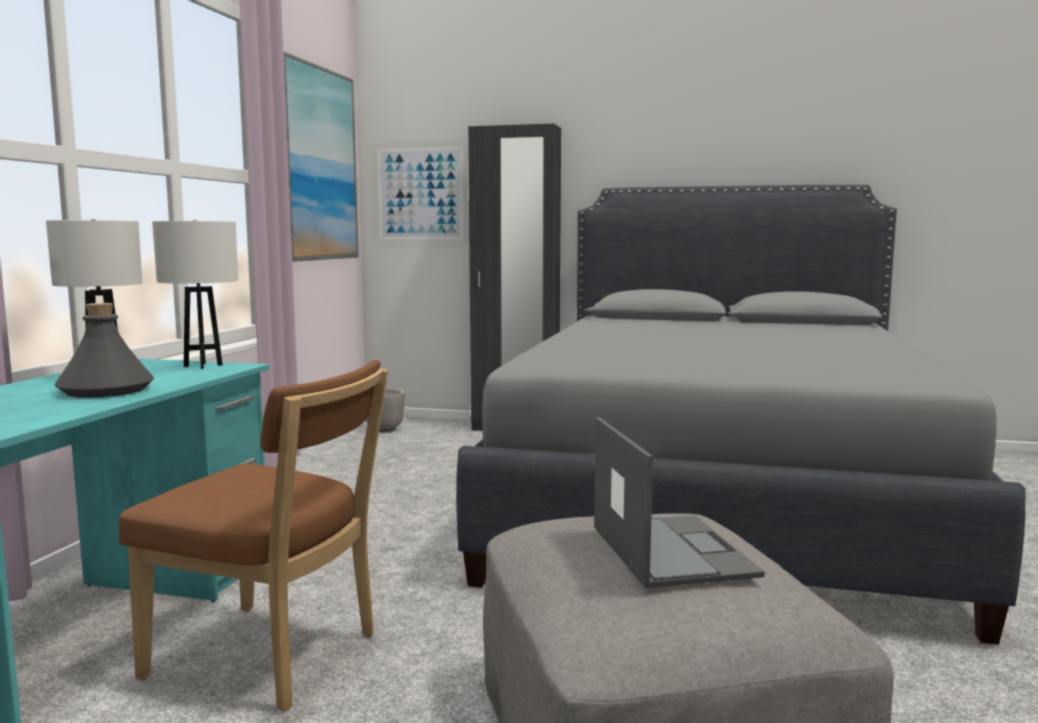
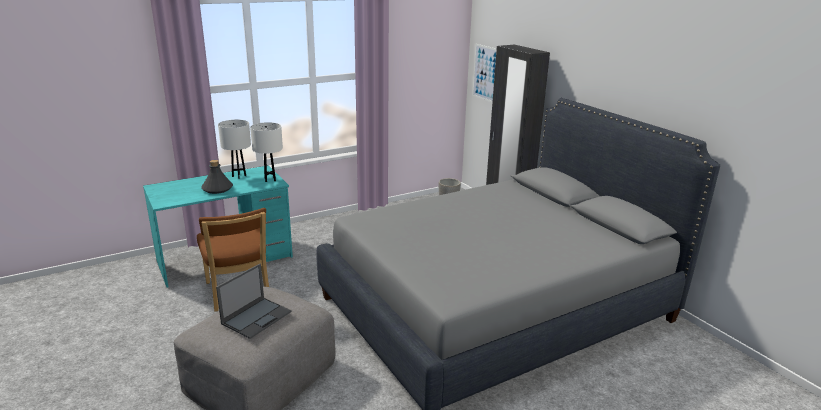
camera: 45 degrees right, 15 degrees up
(318, 164) = (426, 58): picture -> none

